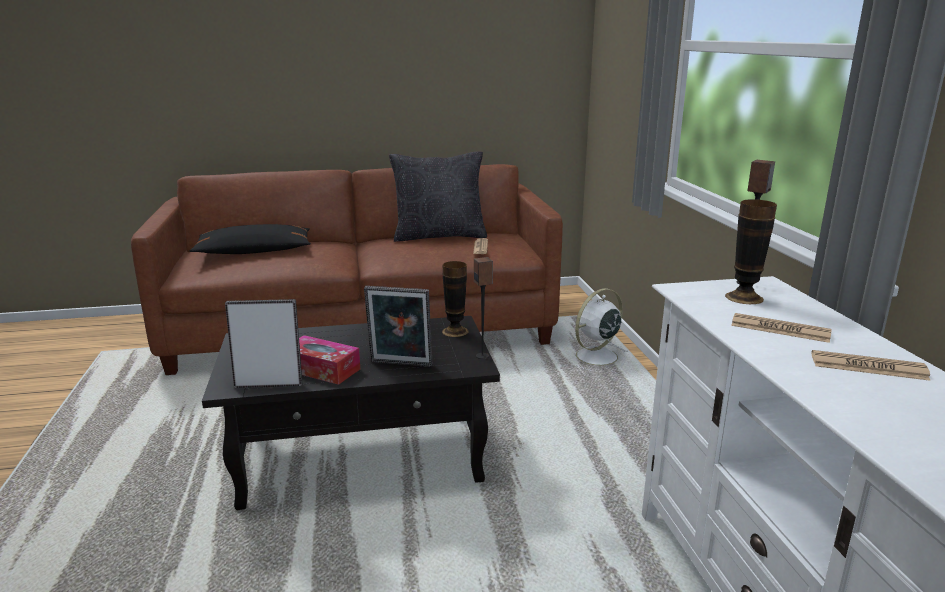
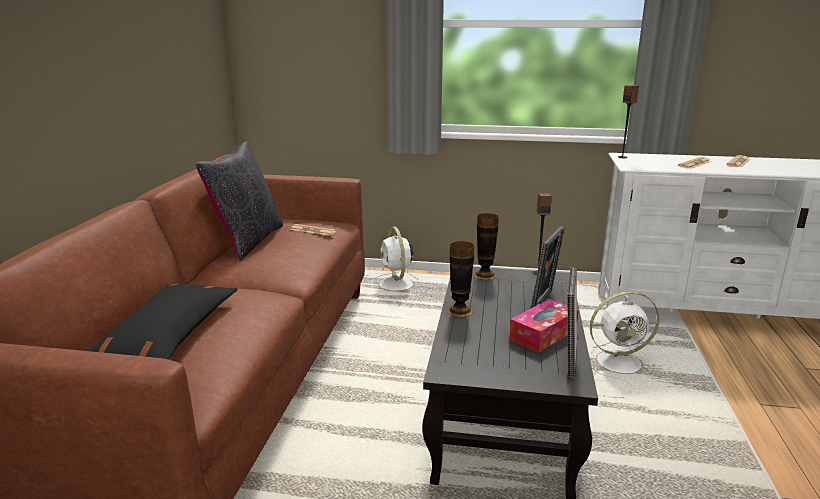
camera: 70 degrees left, 0 degrees up
(523, 534) = (621, 362): none -> white fan
(744, 297) = (647, 161): vase -> vase (460, 310)

